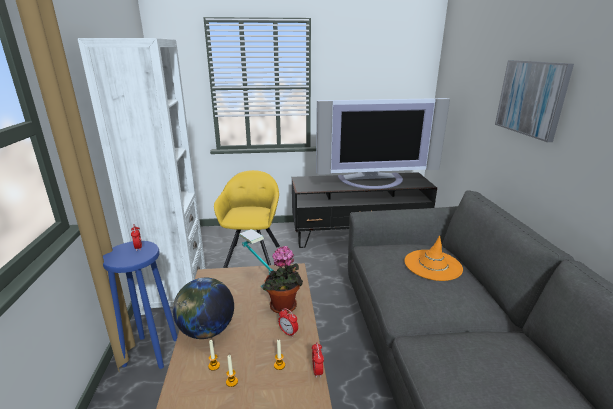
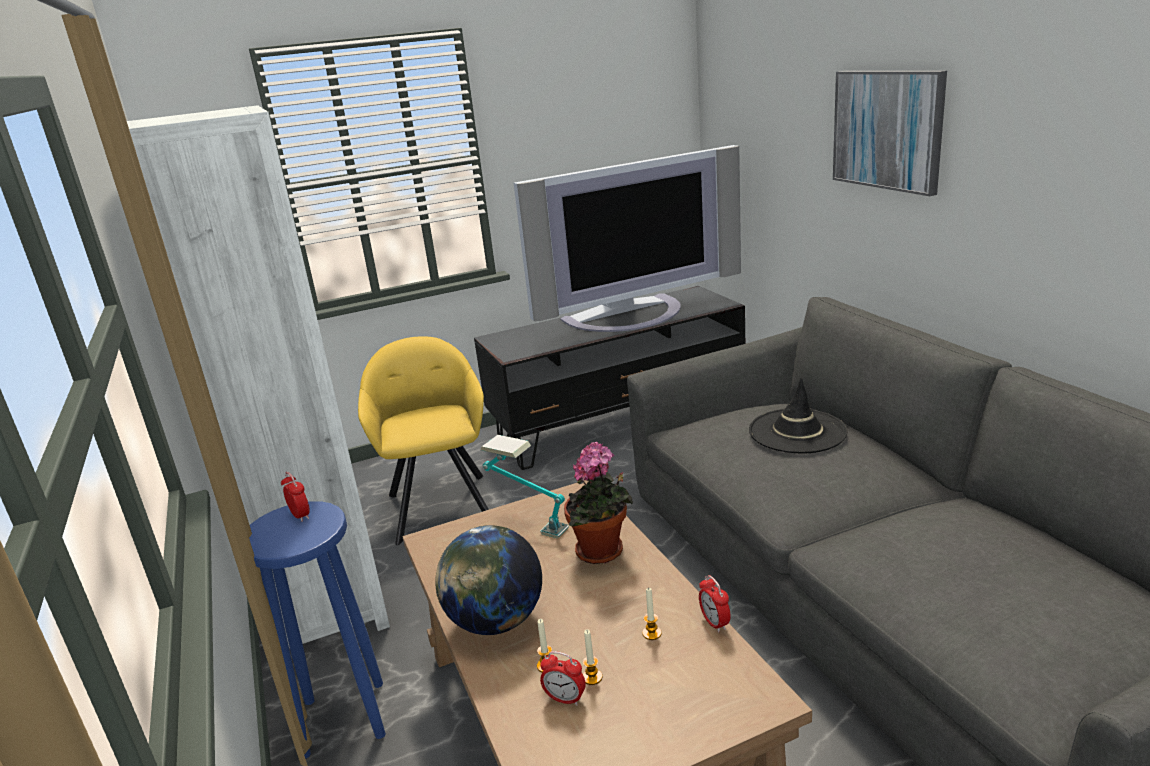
camera: 15 degrees left, 0 degrees up
(288, 332) = (634, 586): alarm clock -> alarm clock (565, 699)
(432, 265) = (797, 431): orange hat -> black hat

